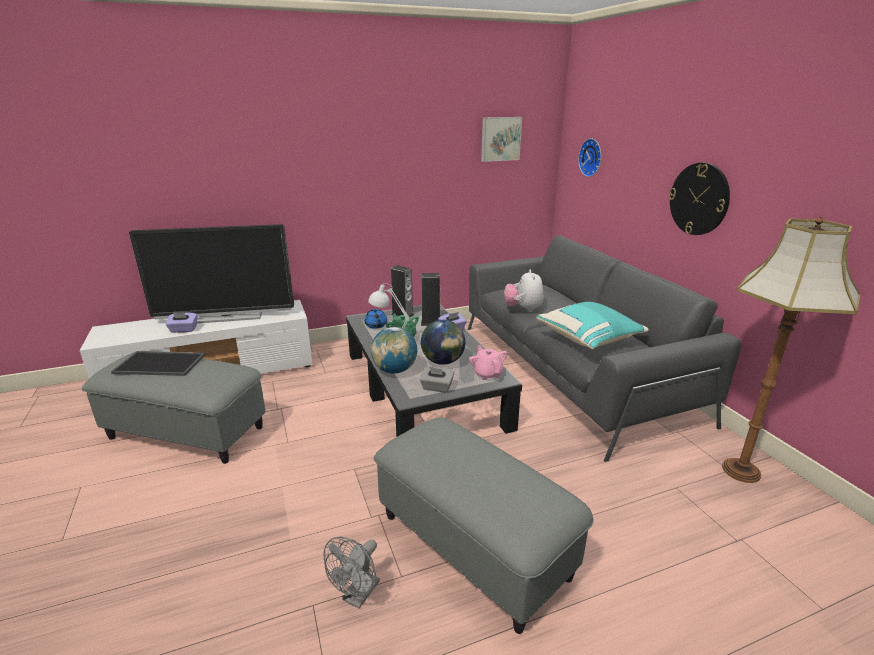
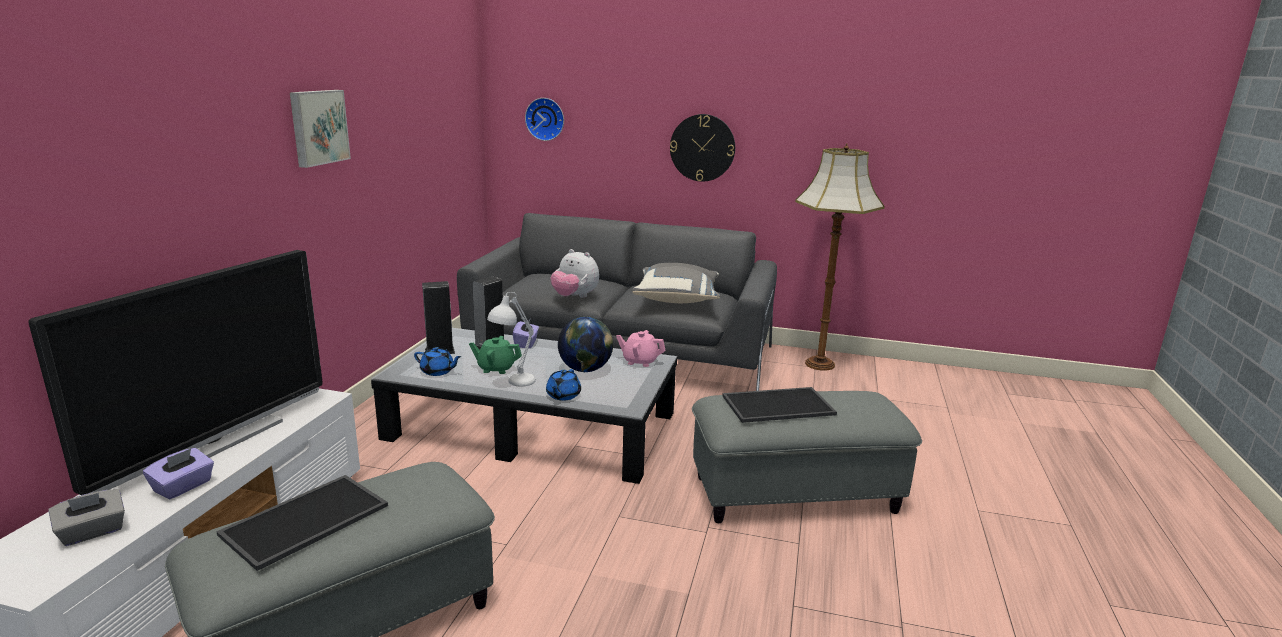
camera: 55 degrees left, 5 degrees down
(357, 596) = (803, 575): grey fan -> none
(394, 370) = (563, 395): globe -> blue teapot
(436, 387) = (629, 389): grey tissue box -> grey tissue box (92, 532)
(457, 453) = (778, 404): none -> tray
(500, 139) = (442, 102): picture -> picture (318, 127)
(589, 339) = (677, 299): turquoise pillow -> grey pillow

